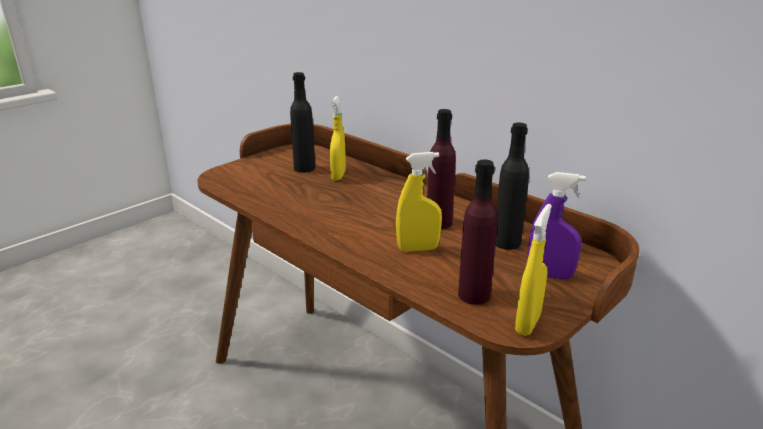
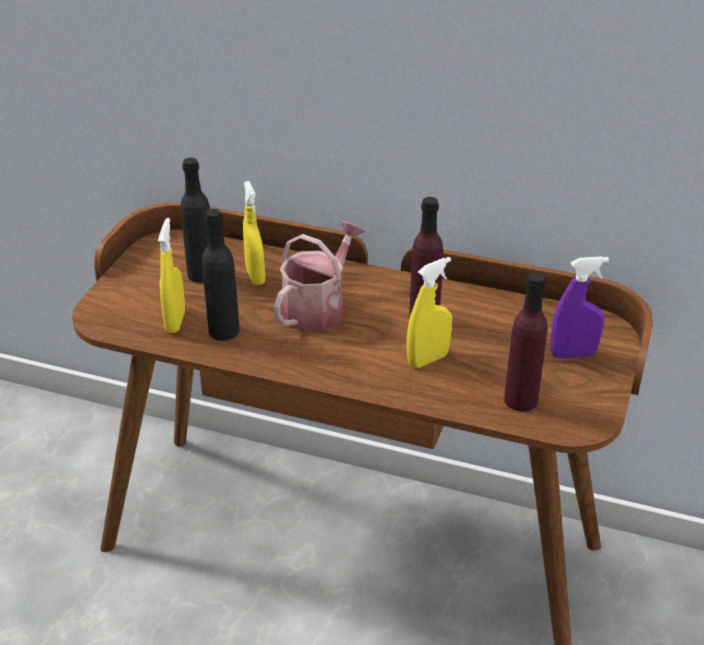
camera: 25 degrees left, 10 degrees up
(364, 201) = (318, 308): none -> watering can
(506, 242) = (509, 325): black bottle -> black bottle (224, 331)
(528, 323) = (587, 416): yellow spray bottle -> yellow spray bottle (175, 322)

